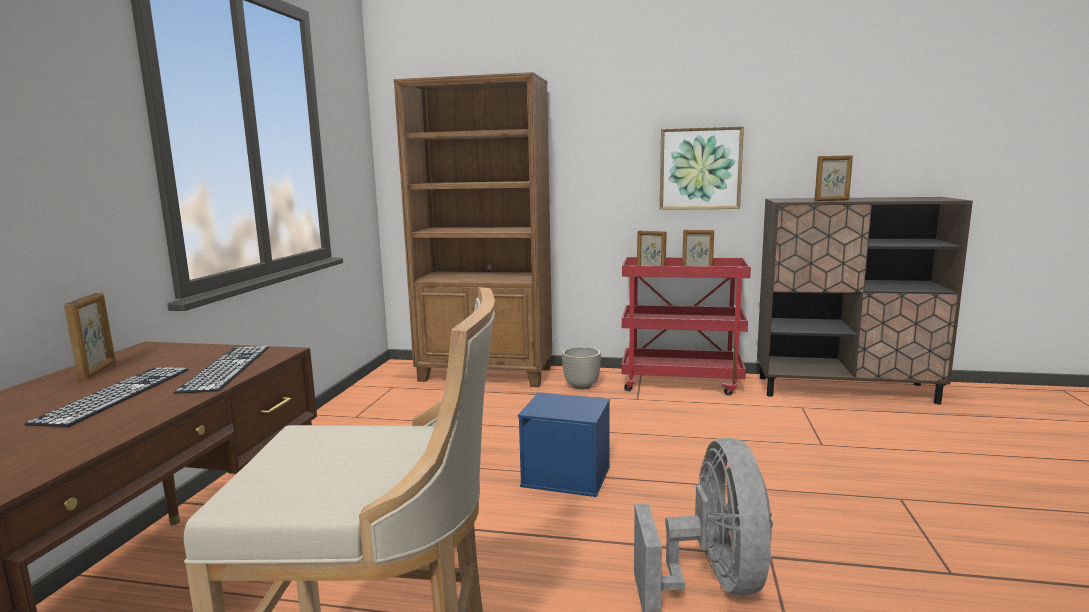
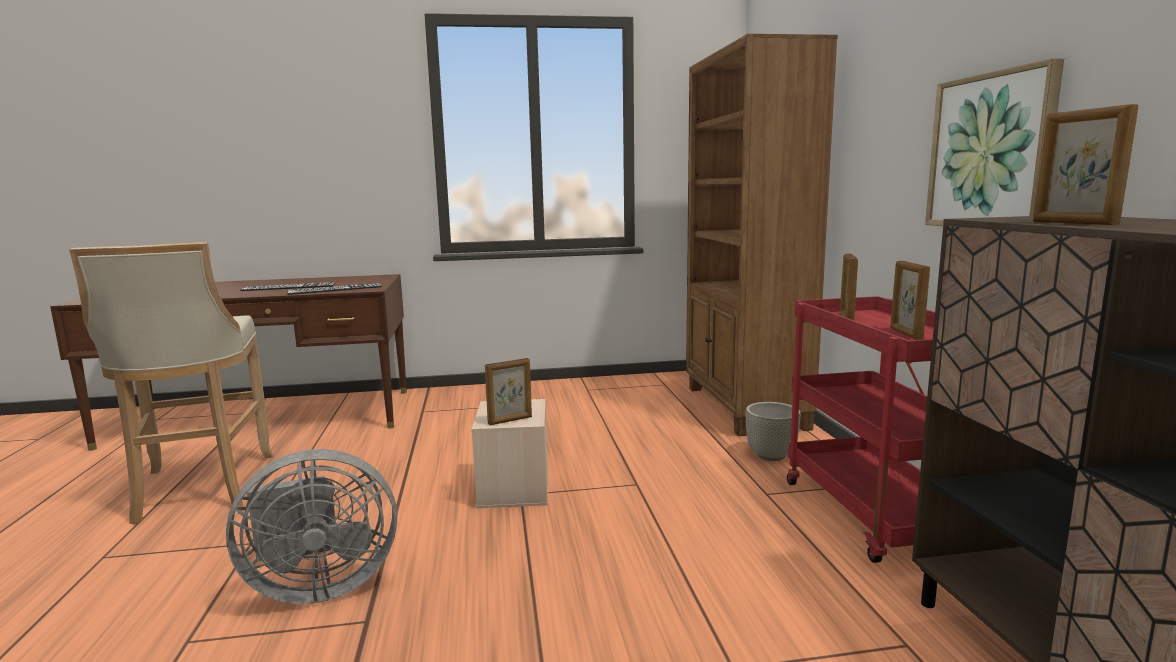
camera: 70 degrees right, 0 degrees up
(98, 371) = (335, 279): picture frame -> picture frame (510, 420)
(567, 476) = (515, 488): blue storage box -> beige storage box

